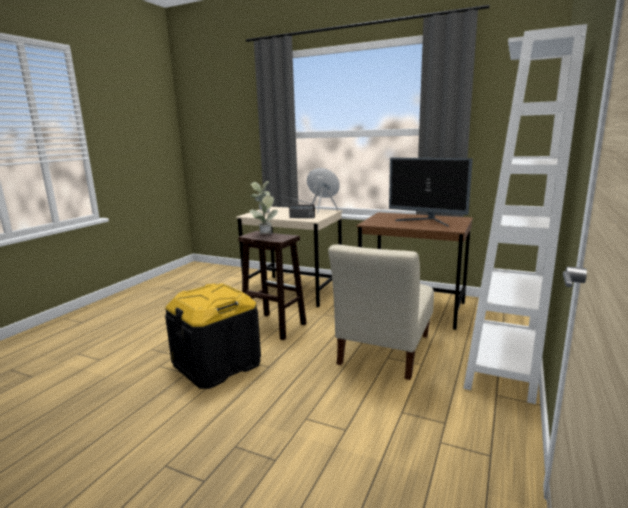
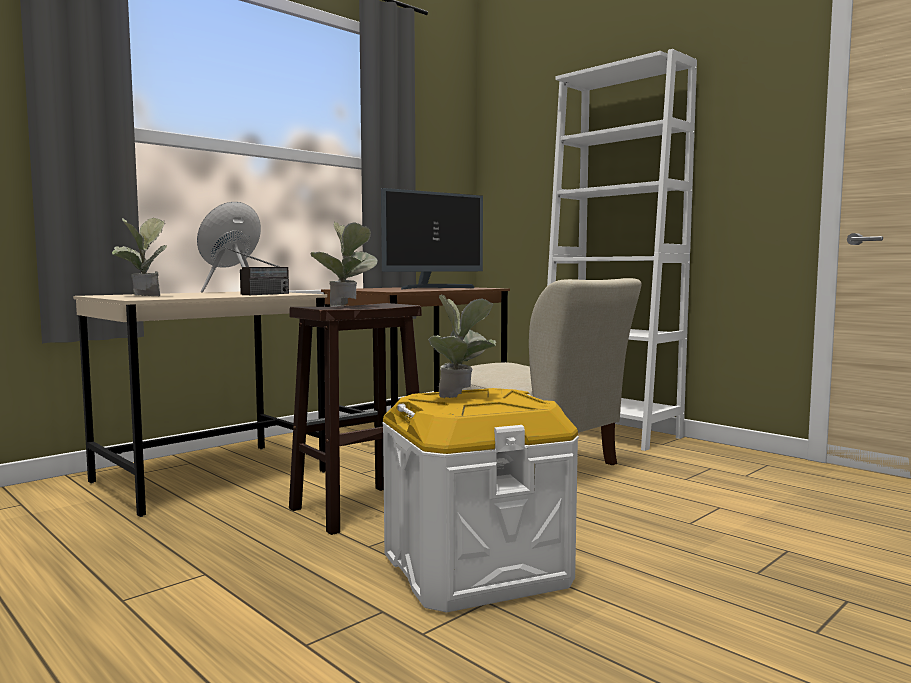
camera: 70 degrees left, 10 degrees down
(216, 291) = (462, 397): none -> potted plant
(217, 364) = (475, 568): black storage box -> white storage box

